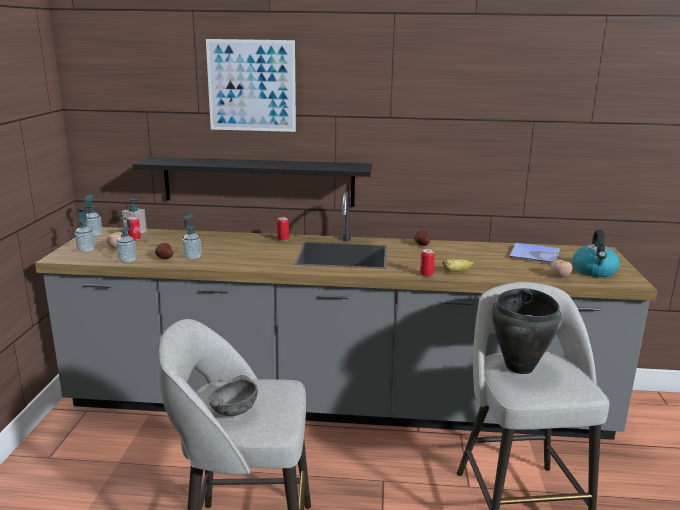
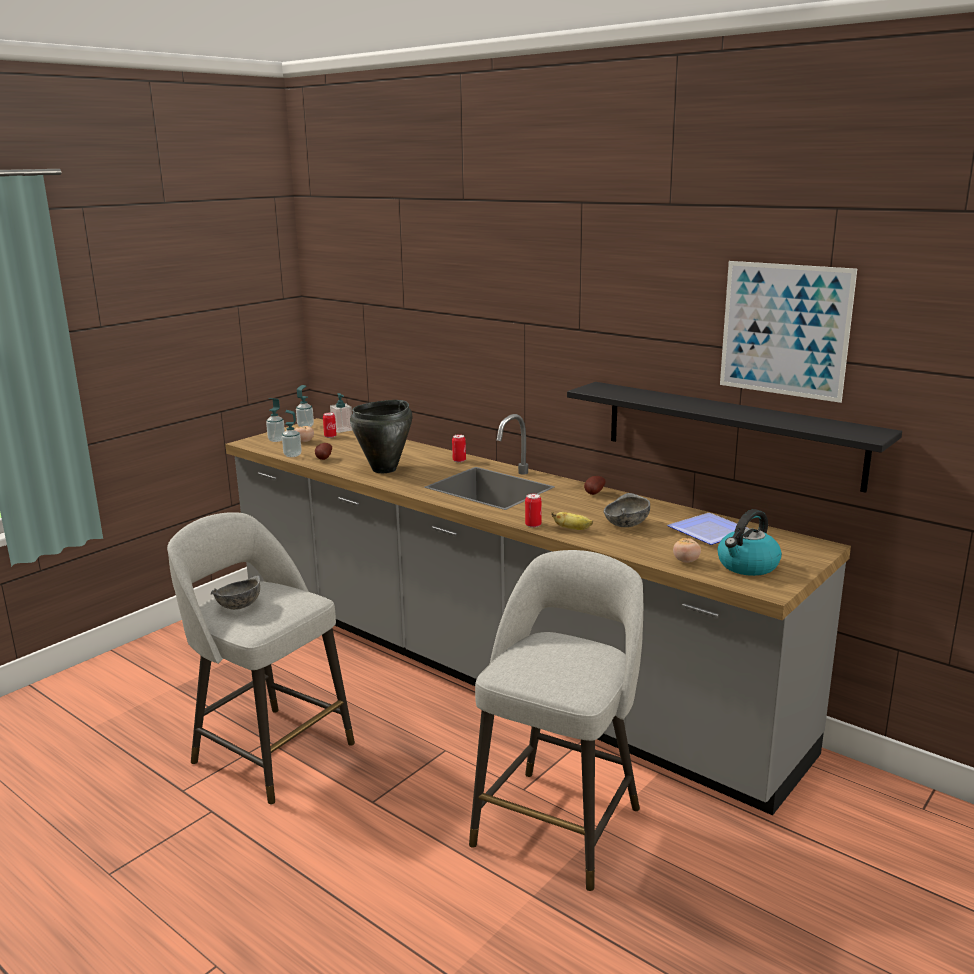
camera: 35 degrees right, 0 degrees up
(192, 257) = (347, 463): soap dispenser -> none
(251, 86) = (446, 282): picture -> picture (784, 330)
(258, 181) = (452, 391): black shelf -> black shelf (730, 434)
(481, 261) = (625, 525): none -> grey bowl
(520, 367) = (546, 650): black cooking pot -> black cooking pot (385, 469)

